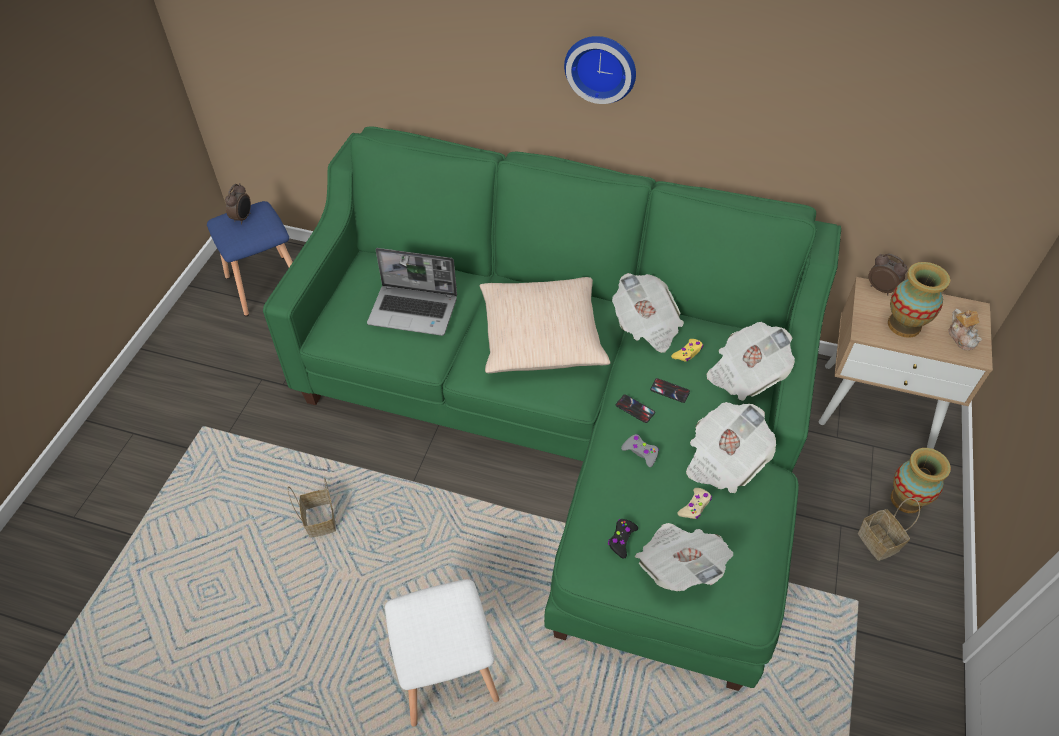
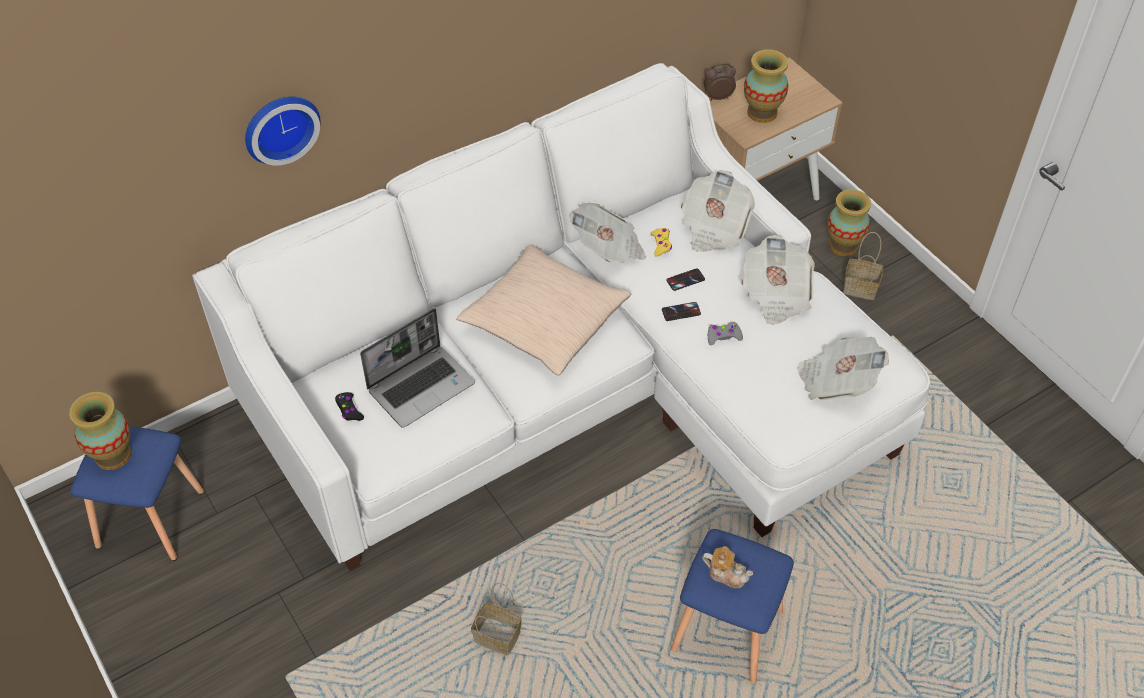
camera: 50 degrees left, 0 degrees up
(243, 218) = (112, 455): alarm clock -> vase
(447, 669) = (726, 628): white stool -> blue stool
(570, 420) = (575, 389): green sofa -> white sofa
(601, 67) = (439, 51): wall clock -> wall clock (279, 126)
(621, 539) = (787, 399): black game controller -> black game controller (349, 410)
(694, 506) = (799, 339): beige game controller -> none
(961, 337) = (802, 94): teapot -> teapot (726, 574)

